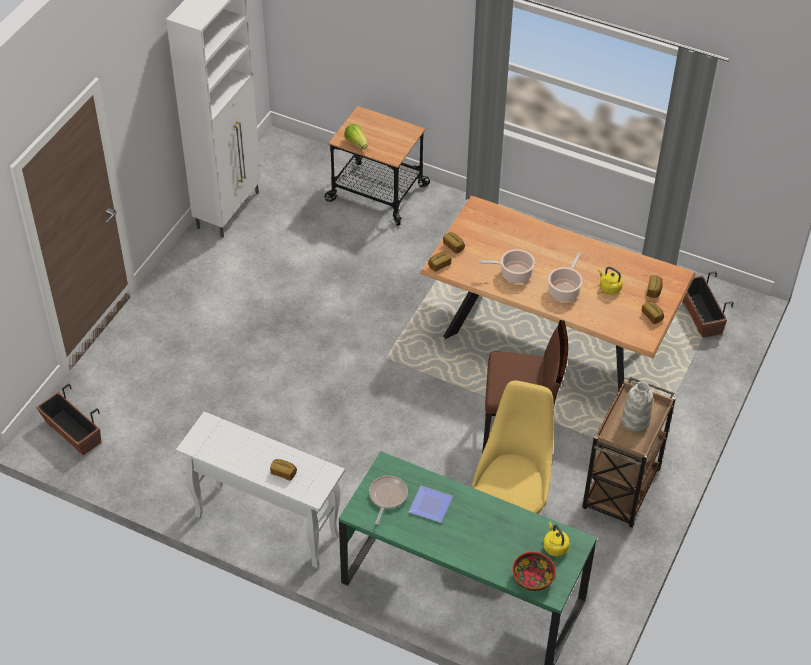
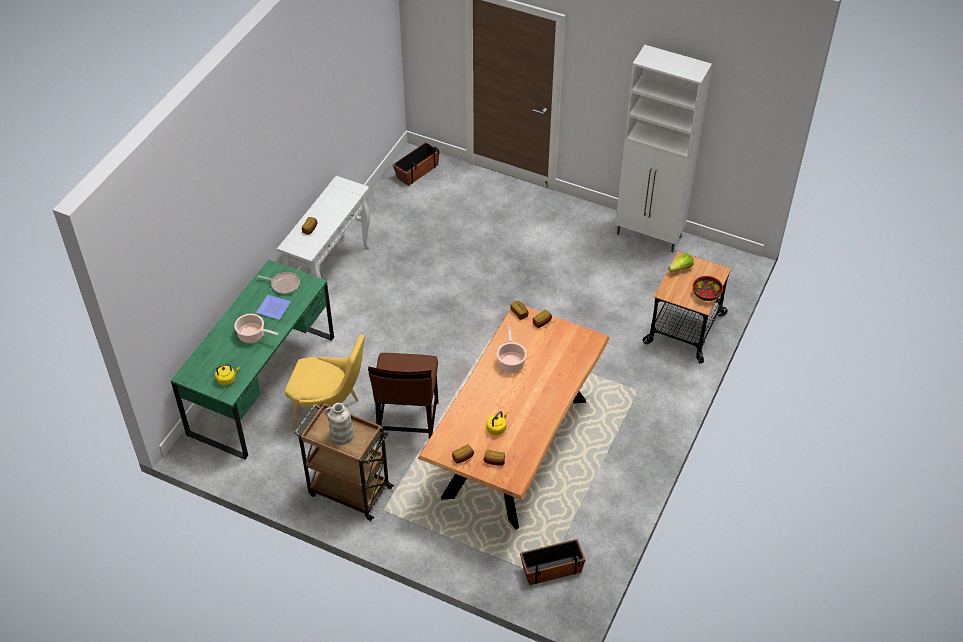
camera: 90 degrees right, 0 degrees up
(533, 578) = (201, 365): bowl -> bowl (706, 294)
(564, 290) = (492, 396): cooking pot -> cooking pot (253, 335)

